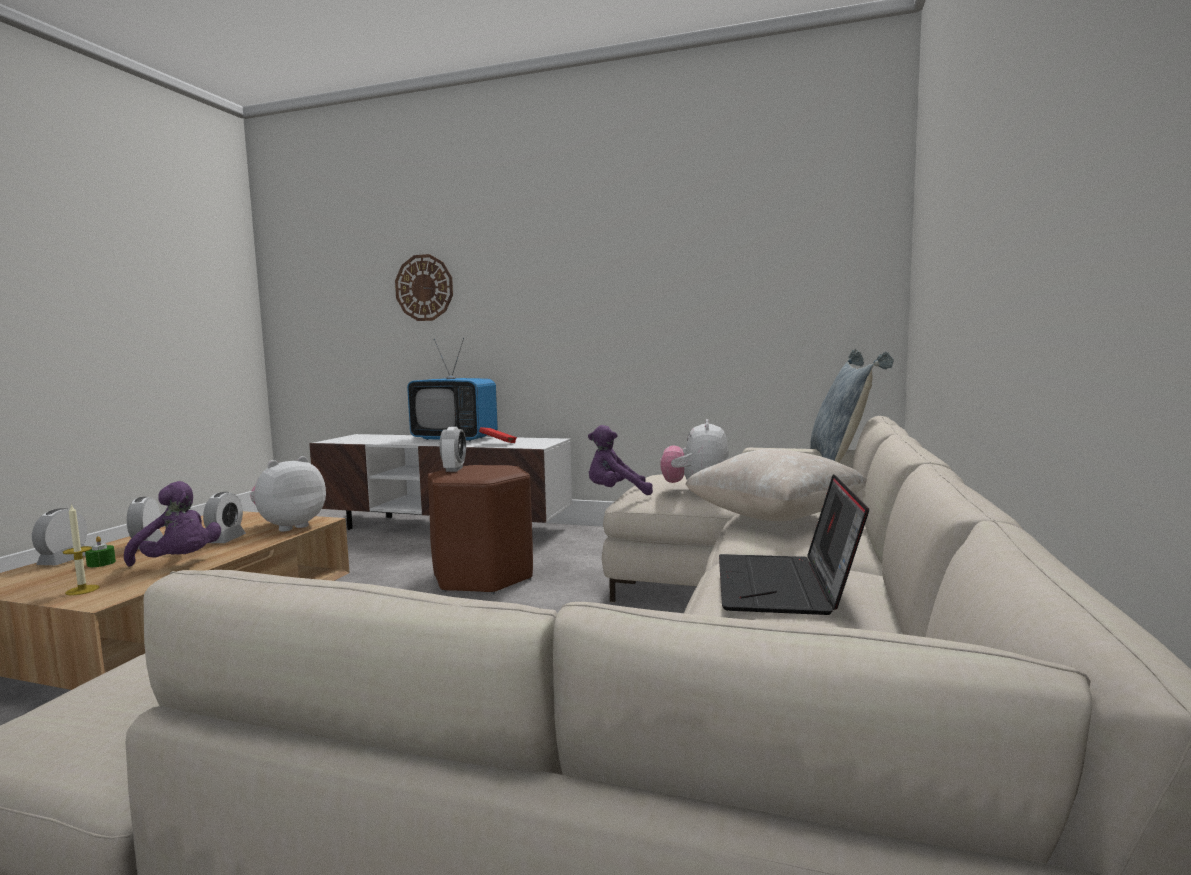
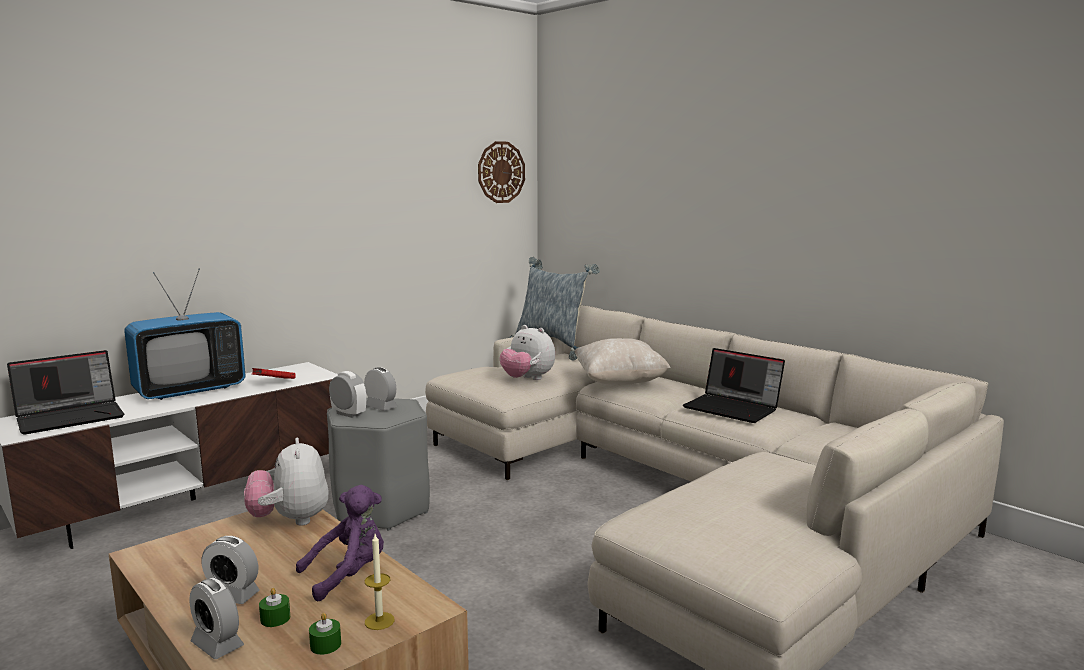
camera: 60 degrees left, 5 degrees up
(45, 585) = (325, 645): none -> green candle
(226, 539) = (288, 552): alarm clock -> alarm clock (381, 407)
(373, 438) = (72, 416): none -> laptop
(424, 288) = (98, 203): wall clock -> wall clock (501, 172)
(482, 577) = (380, 509): brown stool -> grey stool
(616, 494) = (488, 396): purple plush toy -> none

